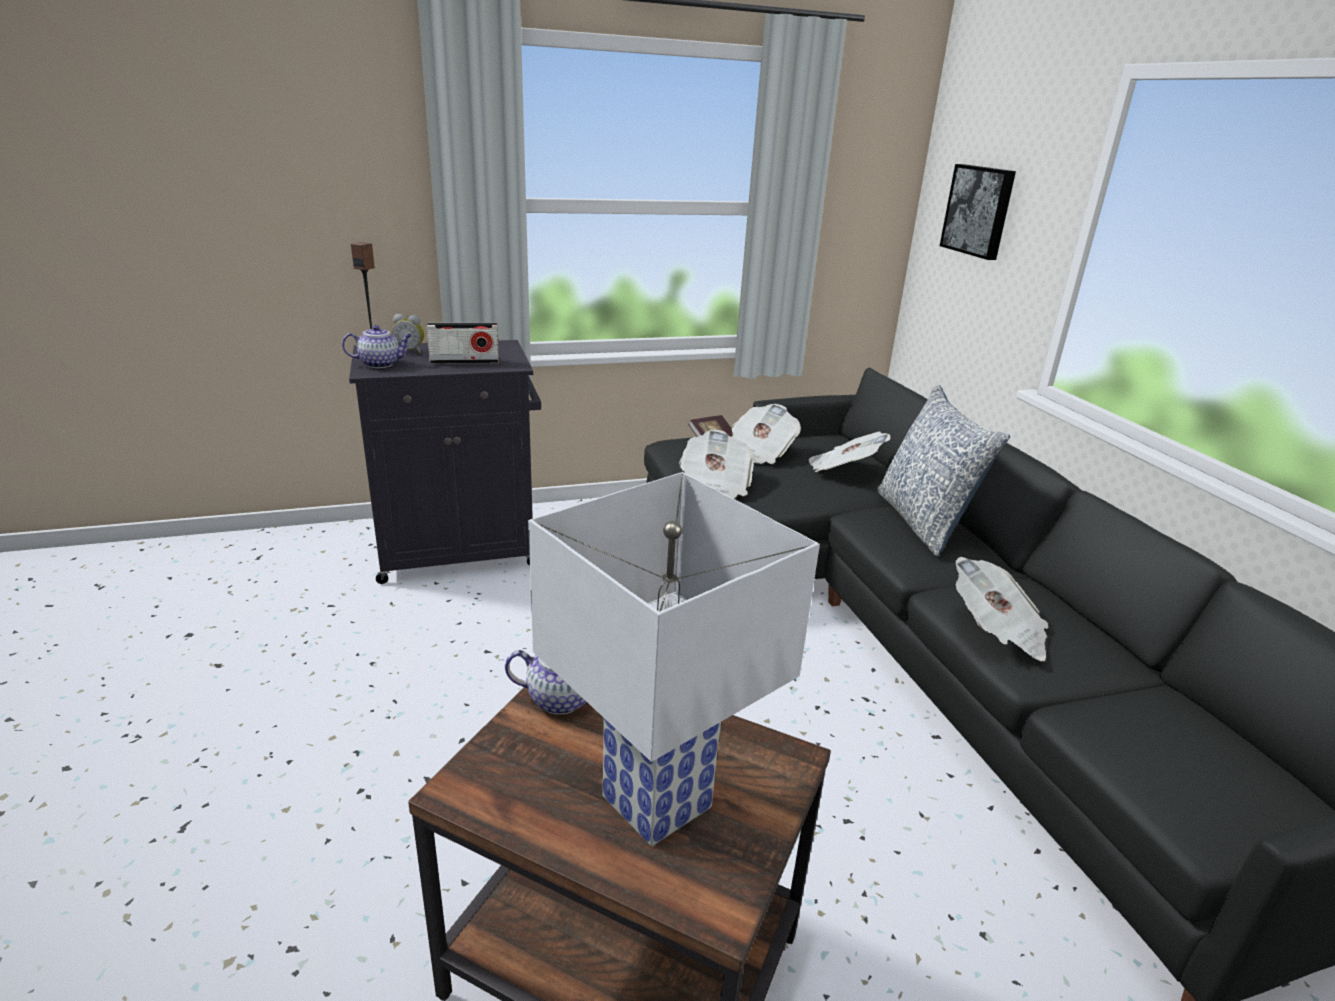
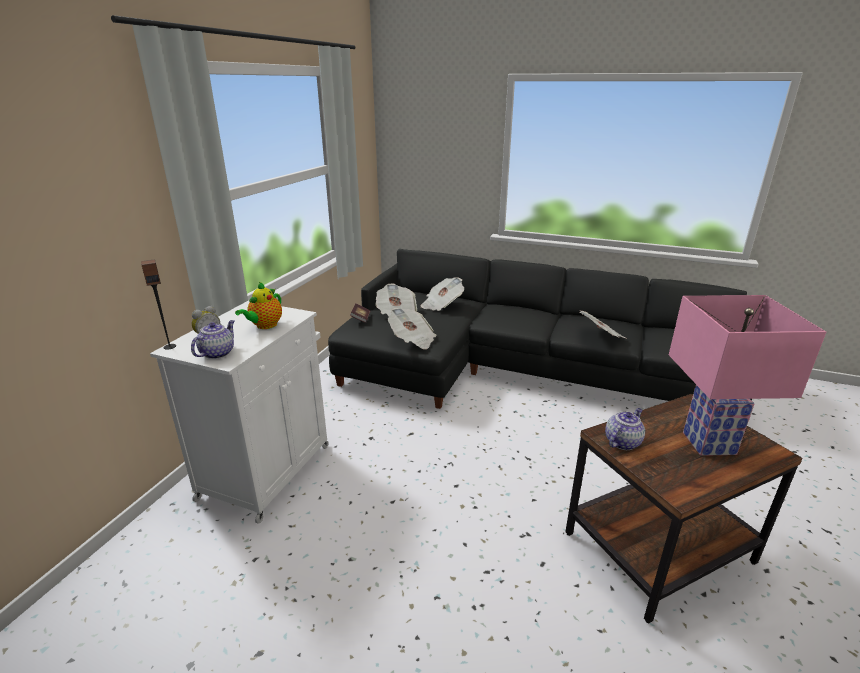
camera: 50 degrees left, 0 degrees up
(460, 550) = (267, 470): black cabinet -> white cabinet
(464, 362) = (265, 326): radio -> teapot
(657, 799) = (707, 443): white table lamp -> pink table lamp
(923, 522) = (506, 311): pillow -> none
(979, 211) = (429, 151): picture -> none

